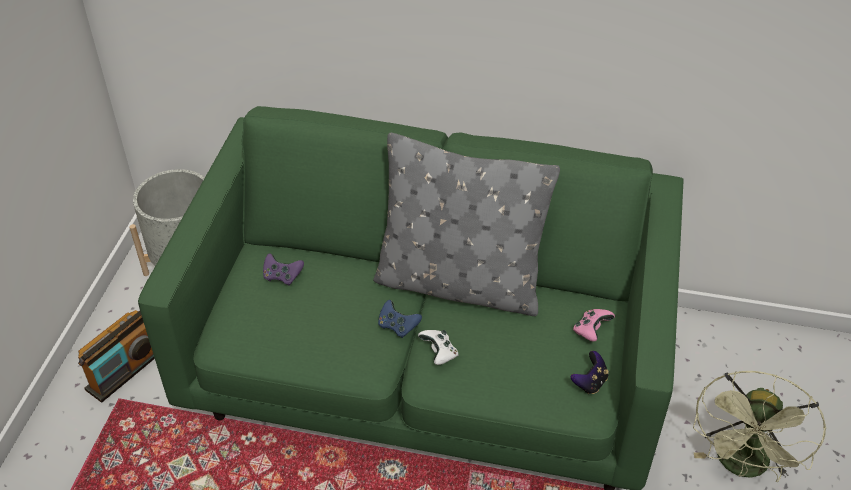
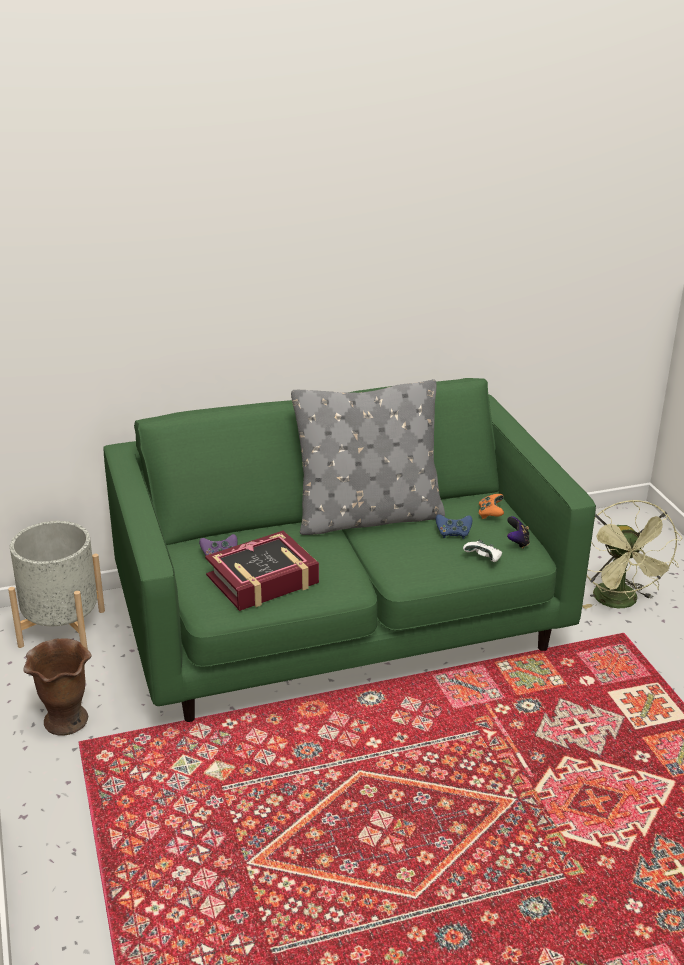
camera: 30 degrees left, 15 degrees down
(124, 371) = (65, 721): radio -> brown vase
(296, 324) = (263, 580): none -> book
(397, 326) = (346, 556): blue game controller -> blue game controller (453, 533)
(439, 353) = (394, 561): white game controller -> white game controller (484, 559)
(591, 330) = (490, 514): pink game controller -> orange game controller

